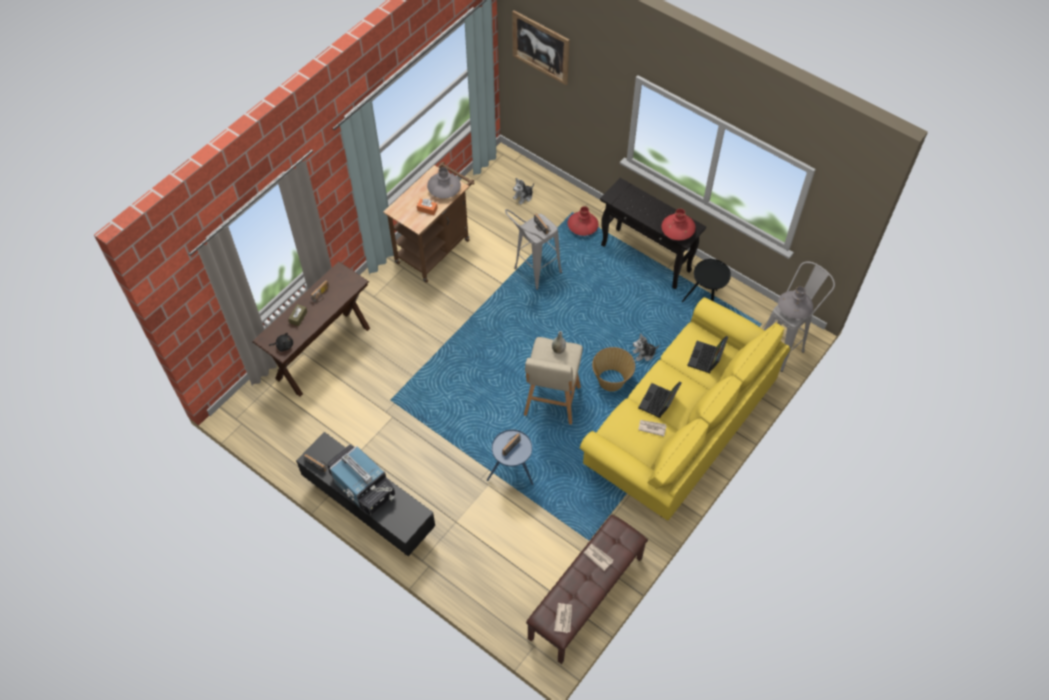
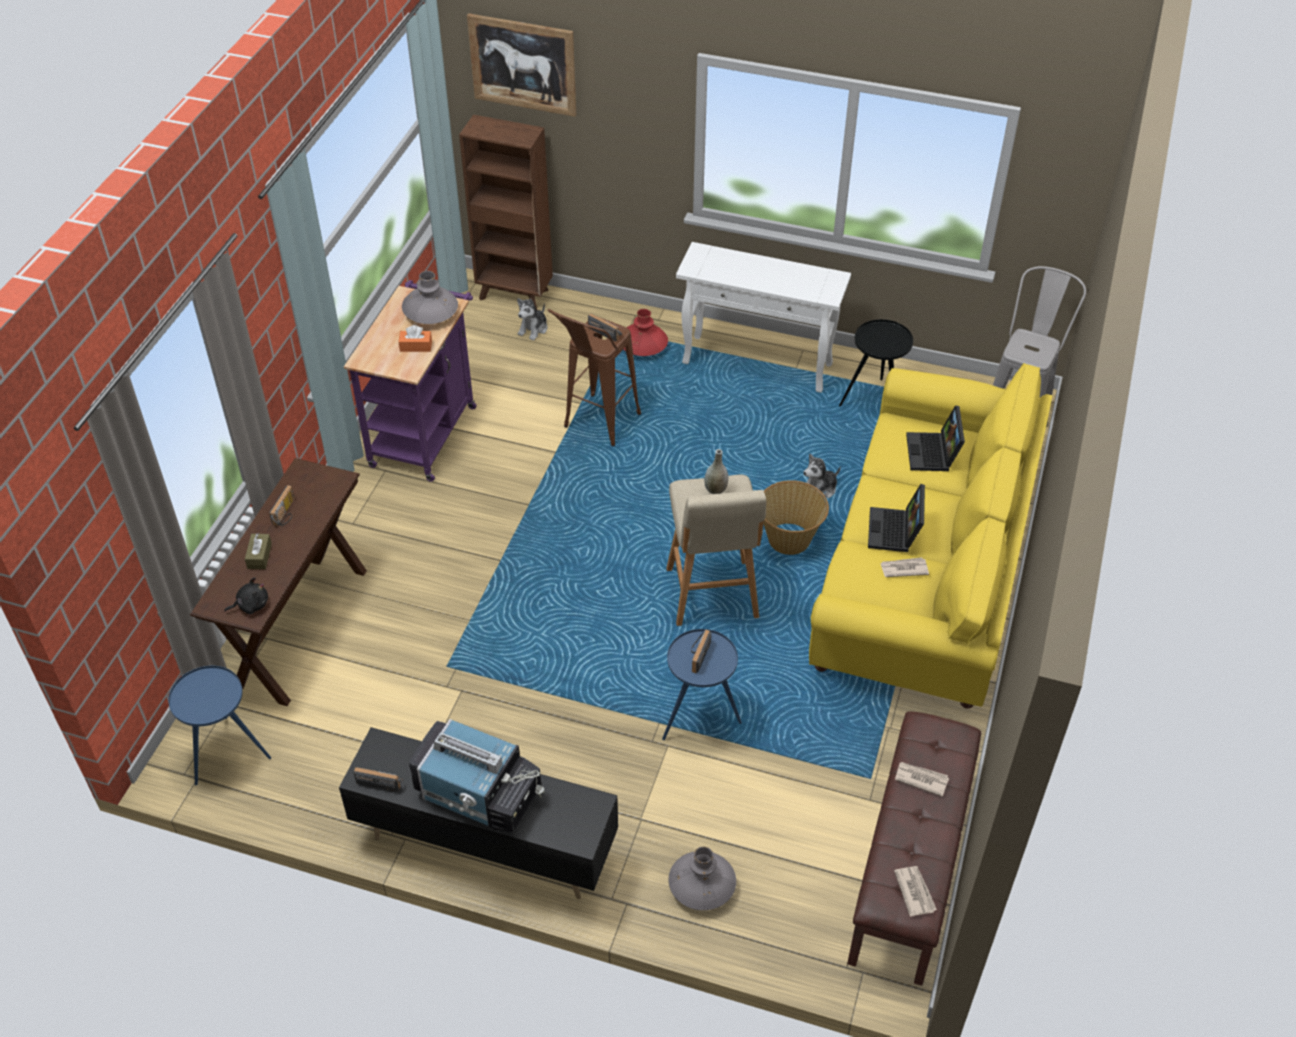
camera: 20 degrees left, 10 degrees down
(260, 414) = (226, 754): none -> blue side table
(435, 248) = (426, 430): brown cart -> purple cart
(522, 169) = (515, 295): none -> brown bookcase
(532, 274) = (596, 427): grey stool -> brown stool
(646, 258) = (758, 364): black console table -> white console table
(677, 231) = (812, 288): red vase -> none
(794, 308) = (1032, 345): grey vase -> grey vase (702, 886)

